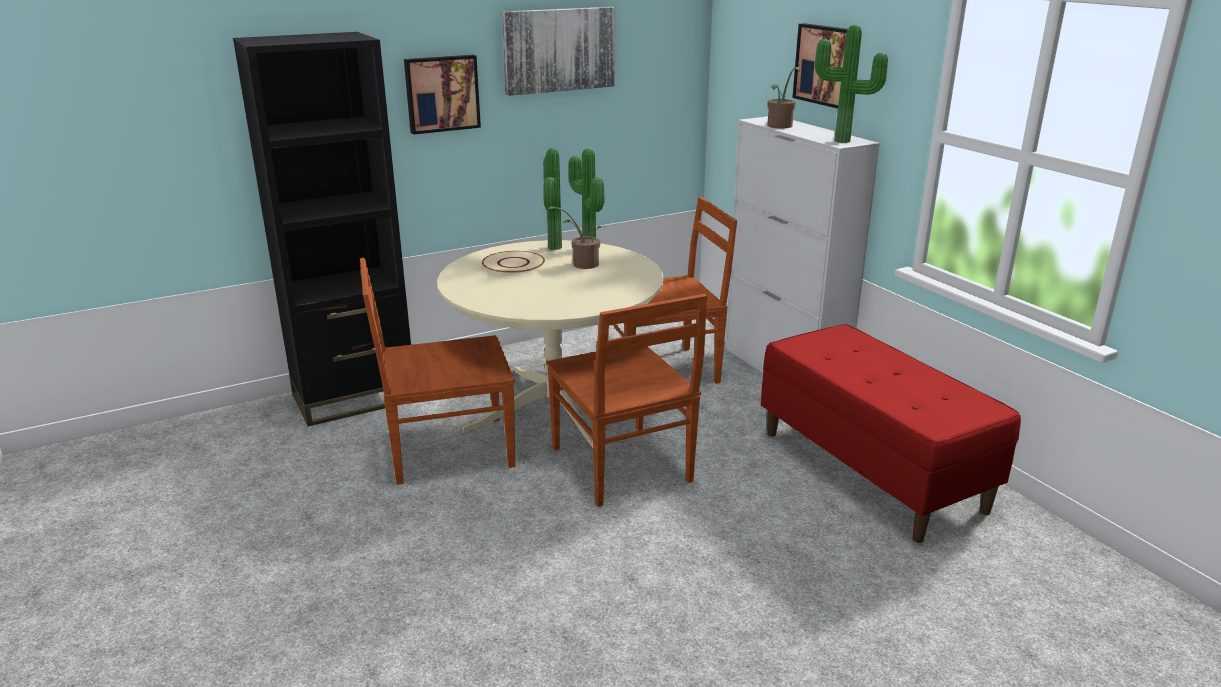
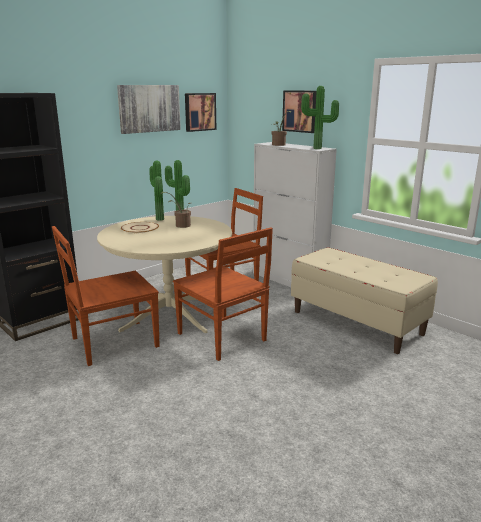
camera: 15 degrees left, 5 degrees down
(441, 93) = (84, 132): picture -> picture (199, 112)
(871, 470) = (357, 322): red bench -> beige bench

